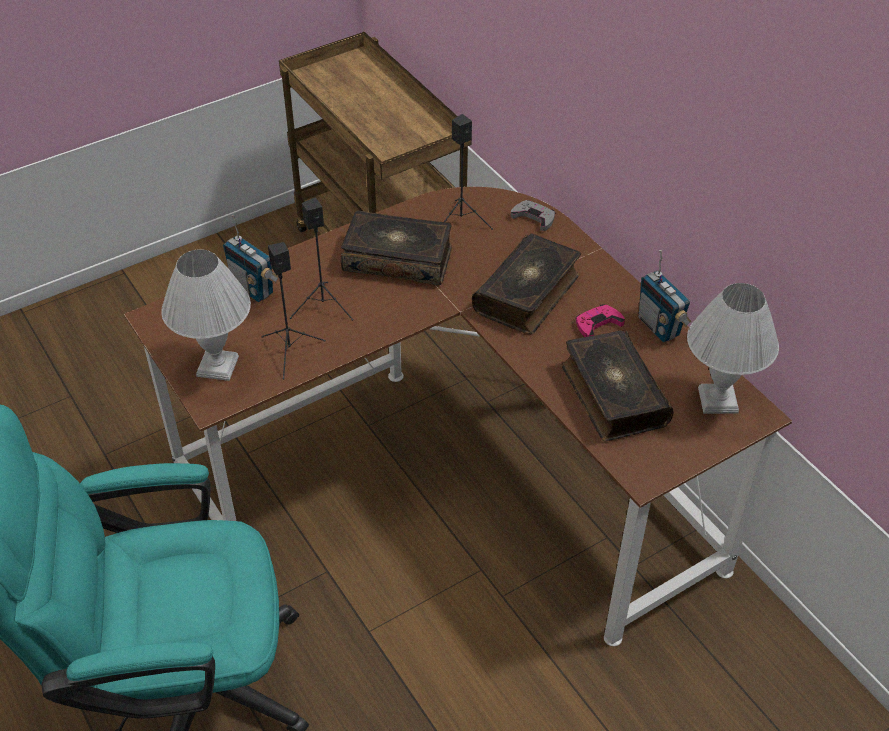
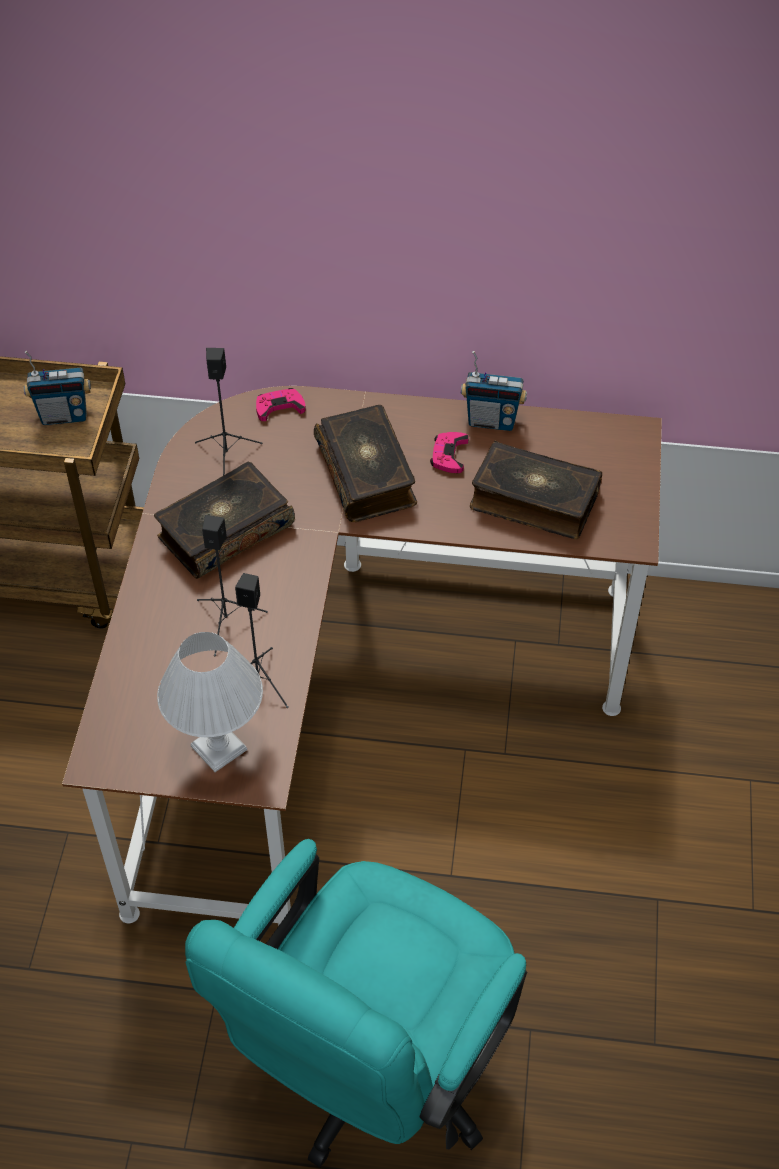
camera: 50 degrees left, 5 degrees up
(253, 289) = (144, 660): radio -> radio (64, 416)
(534, 217) = (279, 407): grey game controller -> pink game controller
(717, 399) = (600, 443): white table lamp -> none

